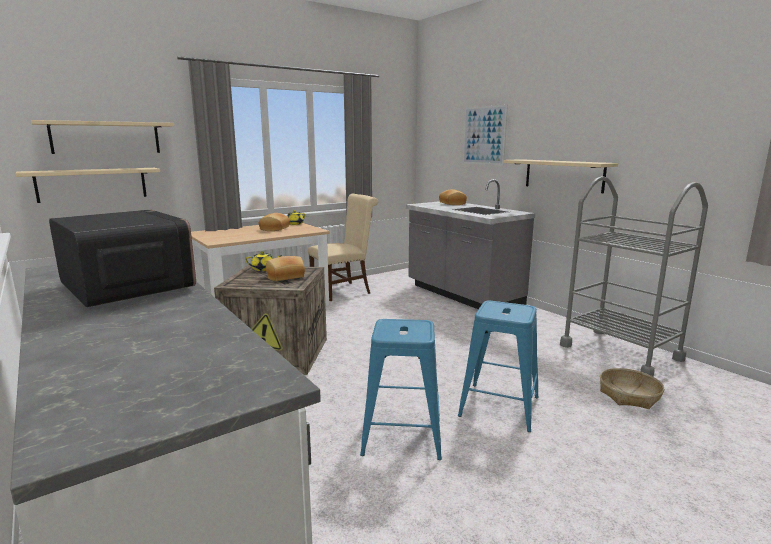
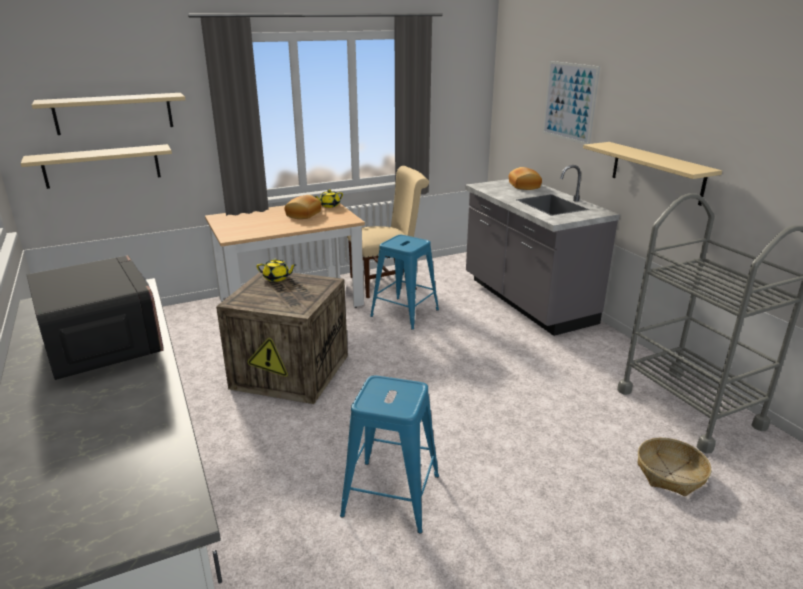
camera: 10 degrees right, 10 degrees up
(285, 277) = (296, 294): bread -> none
(499, 406) = (509, 471): blue stool -> blue stool (404, 313)

